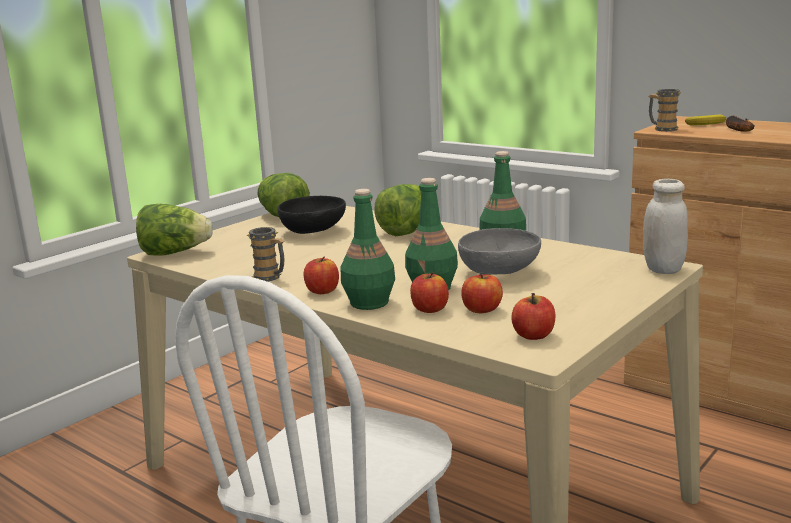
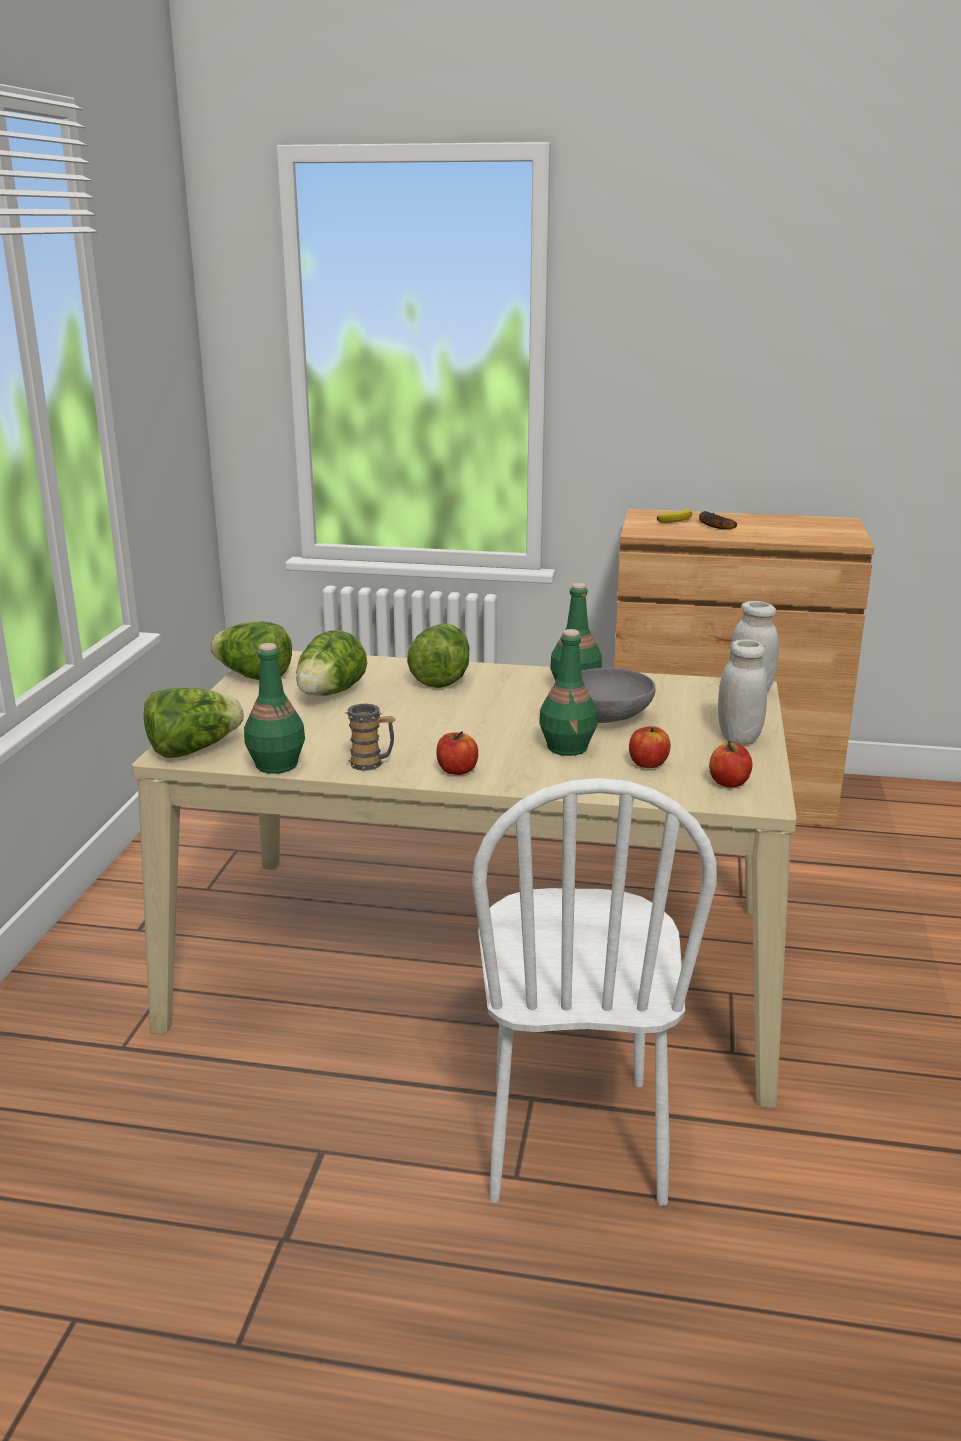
camera: 30 degrees left, 5 degrees up
(314, 232) = (330, 694): black bowl -> lettuce
(368, 303) = (527, 776): green bottle -> green bottle (276, 765)
(429, 309) = (598, 772): apple -> none
(596, 303) = (738, 738): none -> white jar
(662, 129) = (644, 530): mug -> none

